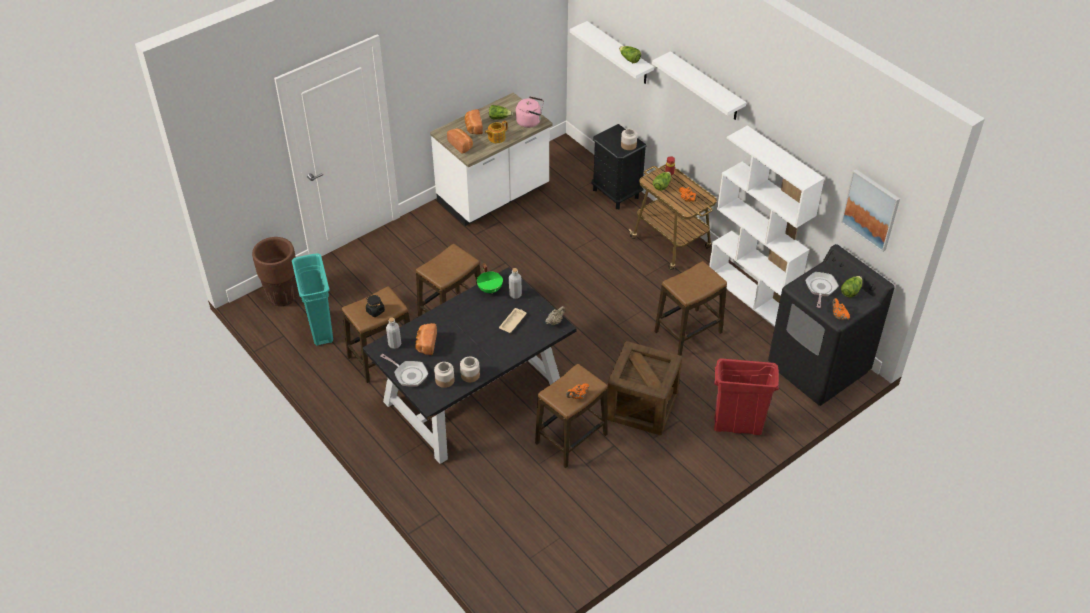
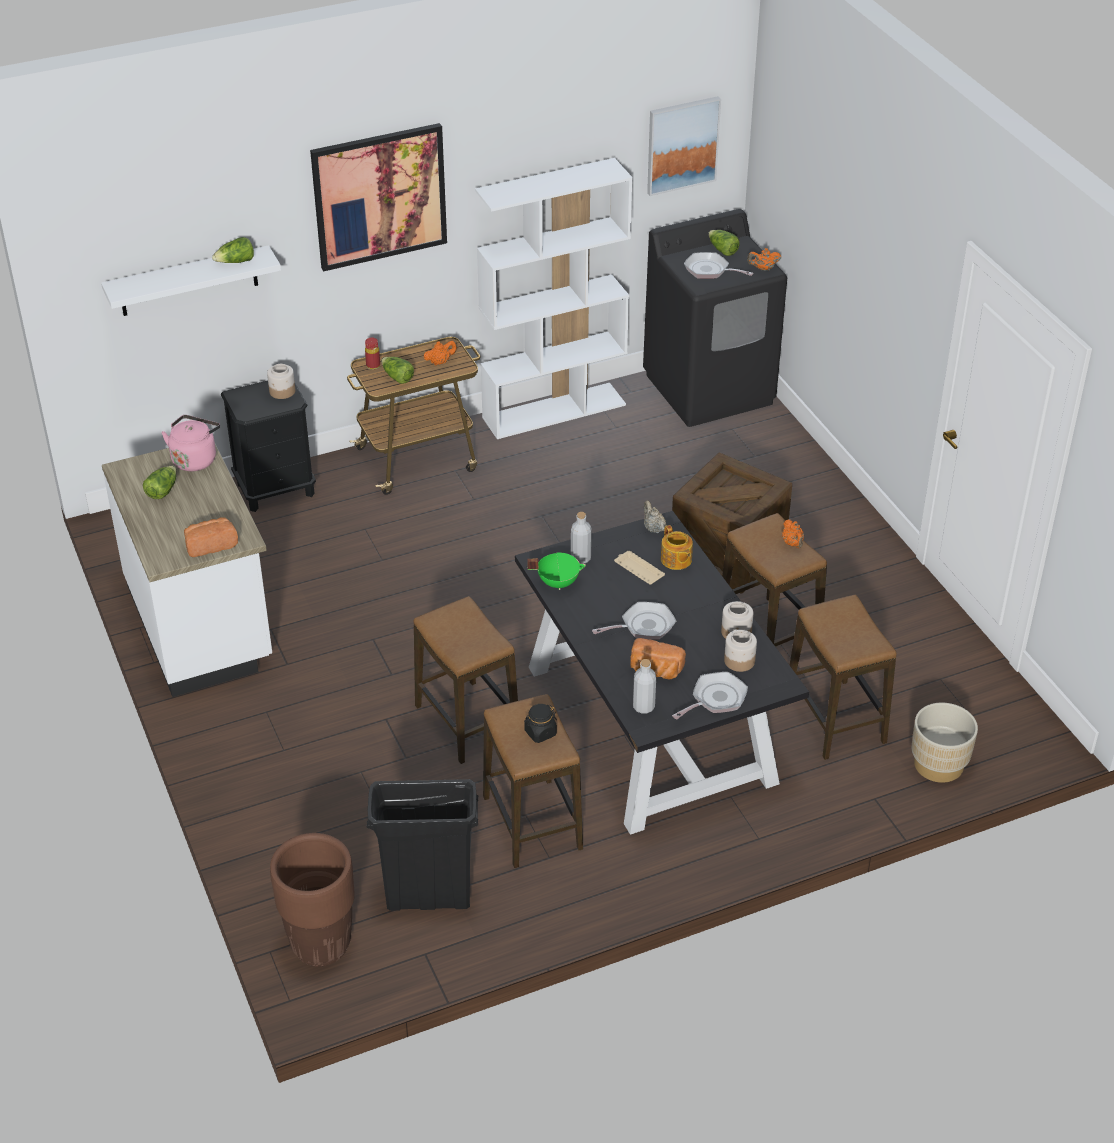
camera: 75 degrees left, 5 degrees down
(320, 328) = (428, 898): turquoise trash can -> black trash can
(463, 332) = (643, 626): none -> frying pan
(473, 128) = (171, 524): bread -> none
(478, 544) = (938, 765): none -> beige planter
(496, 138) = (215, 502): teapot -> teapot (676, 560)
(688, 332) = (604, 483): stool -> stool (835, 720)
(706, 87) = (379, 196): white shelf -> picture
(737, 426) = (787, 479): red trash can -> none

